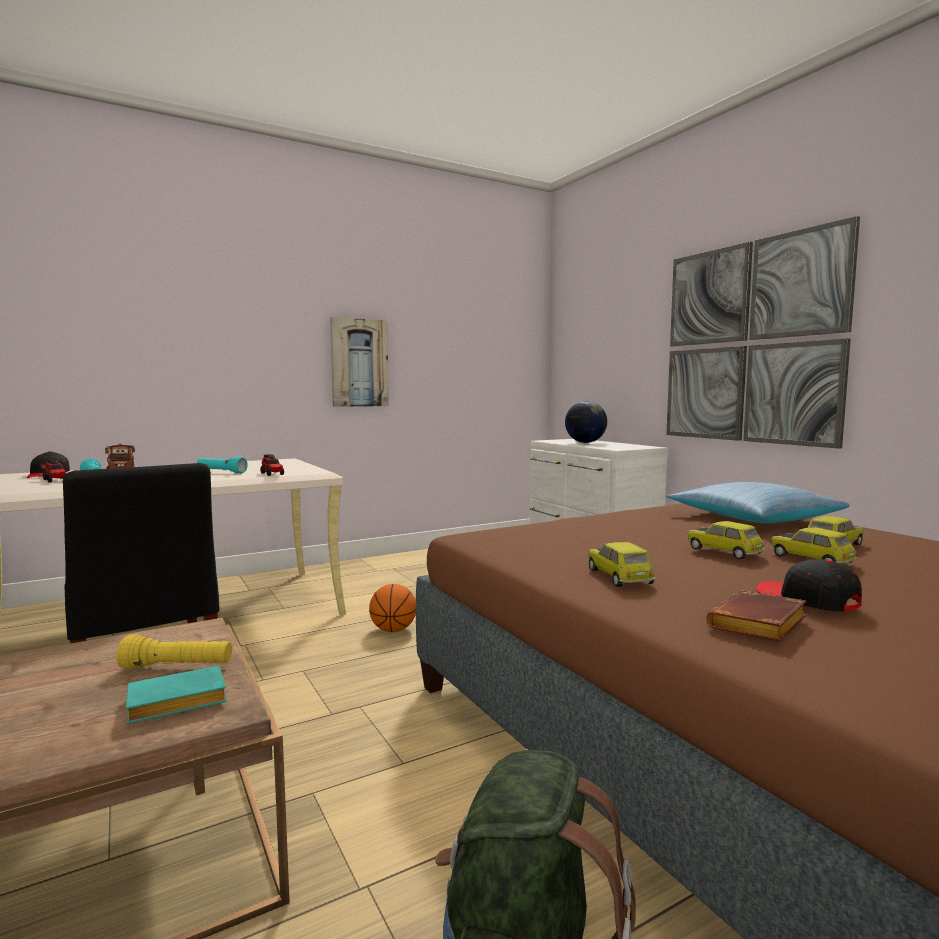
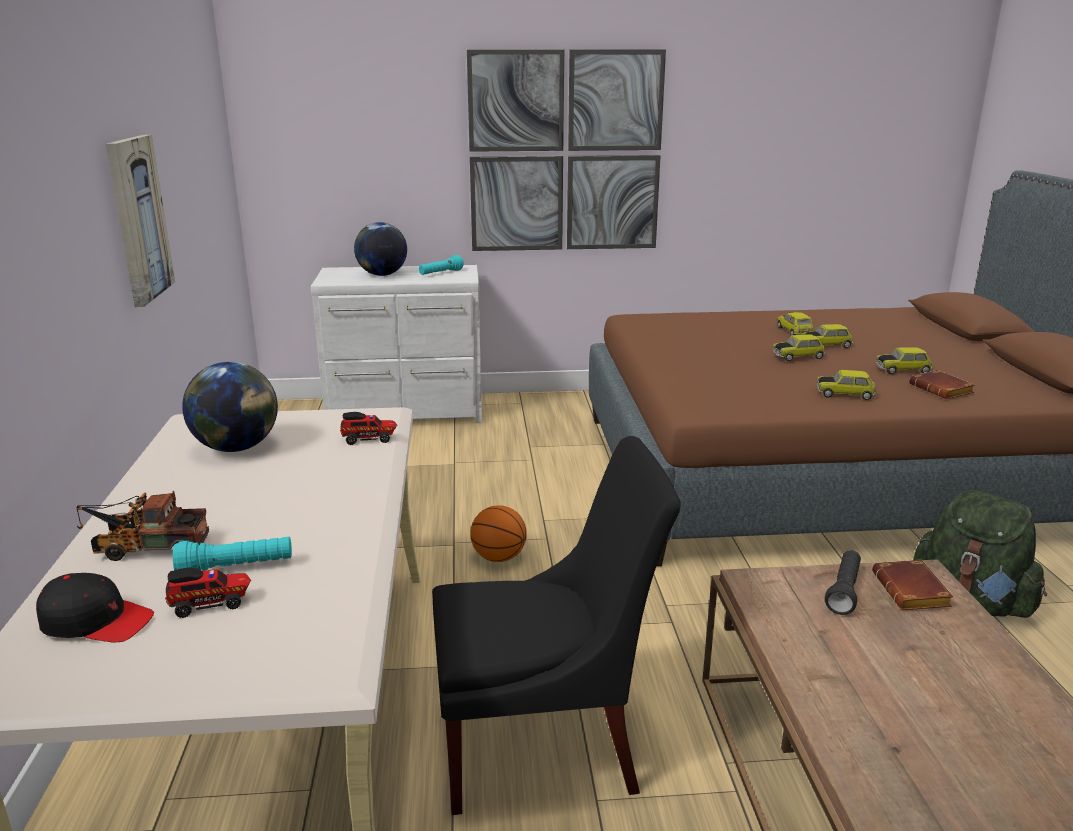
camera: 65 degrees left, 15 degrees up
(174, 704) = (913, 592): turquoise book -> brown book
(177, 667) = (844, 591): yellow flashlight -> black flashlight
(221, 472) = (297, 469): turquoise flashlight -> turquoise flashlight (440, 273)
(249, 465) = (236, 448): none -> globe
(753, 518) = (706, 324): pillow -> none
(807, 599) = (902, 370): black cap -> toy car

